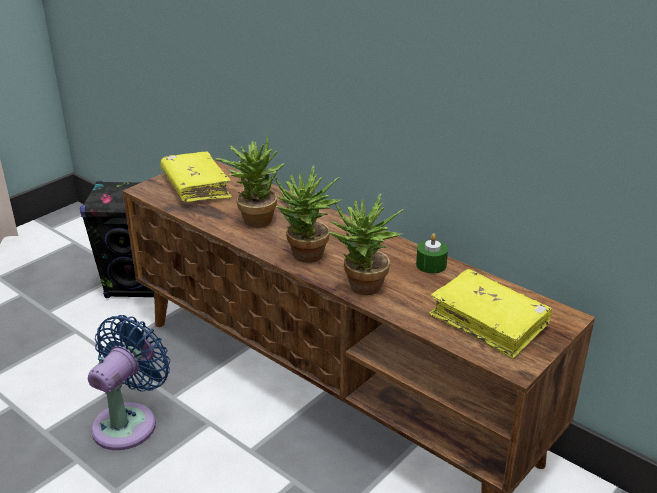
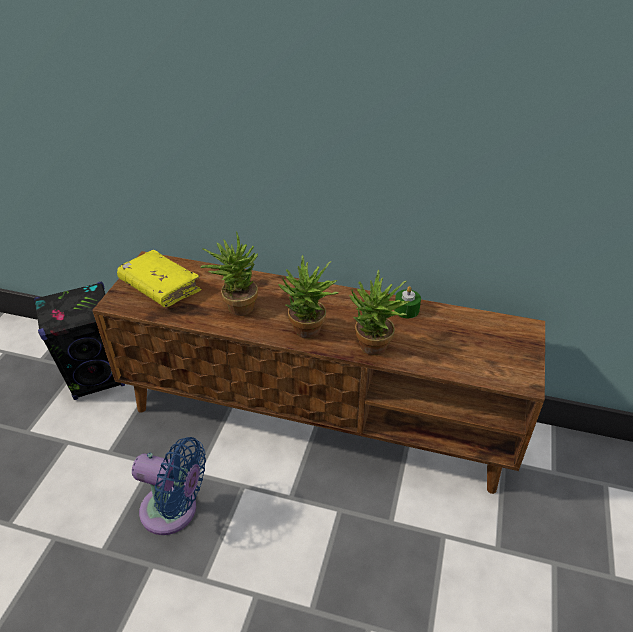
camera: 25 degrees left, 10 degrees up
(129, 422) = (174, 511): blue fan -> blue fan turned 105 degrees clockwise
(488, 322) = (482, 350): yellow book -> none

